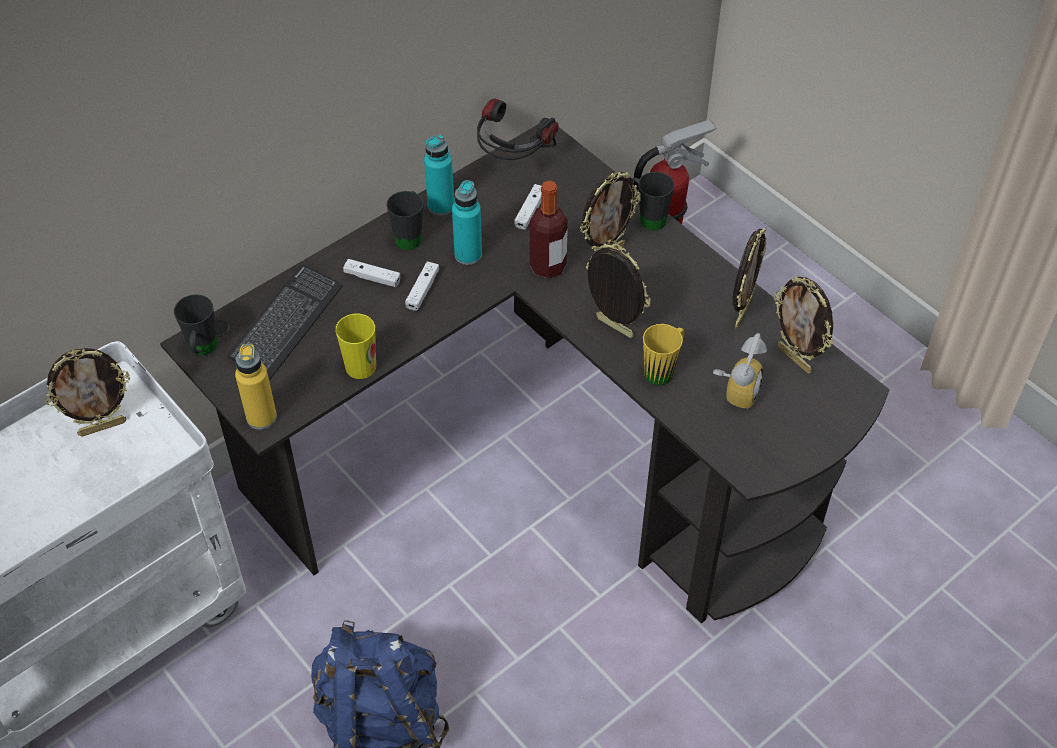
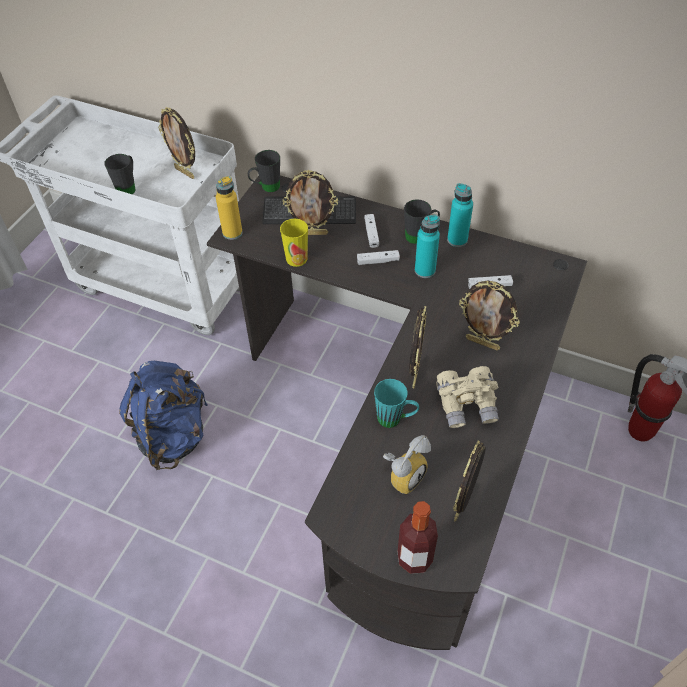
camera: 65 degrees right, 0 degrees up
(513, 162) = (527, 258): headphones -> none
(548, 267) = (445, 315): bottle -> bottle (414, 558)
(647, 217) = (537, 353): black mug -> black mug (128, 187)
(663, 369) = (395, 419): yellow mug -> turquoise mug
(678, 302) = (467, 405): none -> beige binoculars
(735, 391) = (404, 474): alarm clock -> alarm clock turned 45 degrees counterclockwise
(741, 313) = (485, 450): picture frame -> picture frame (312, 233)

